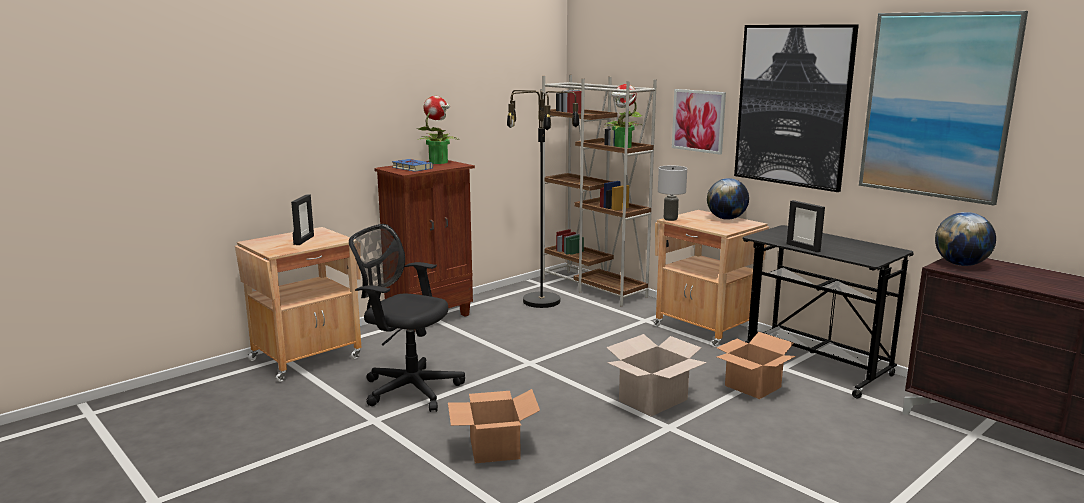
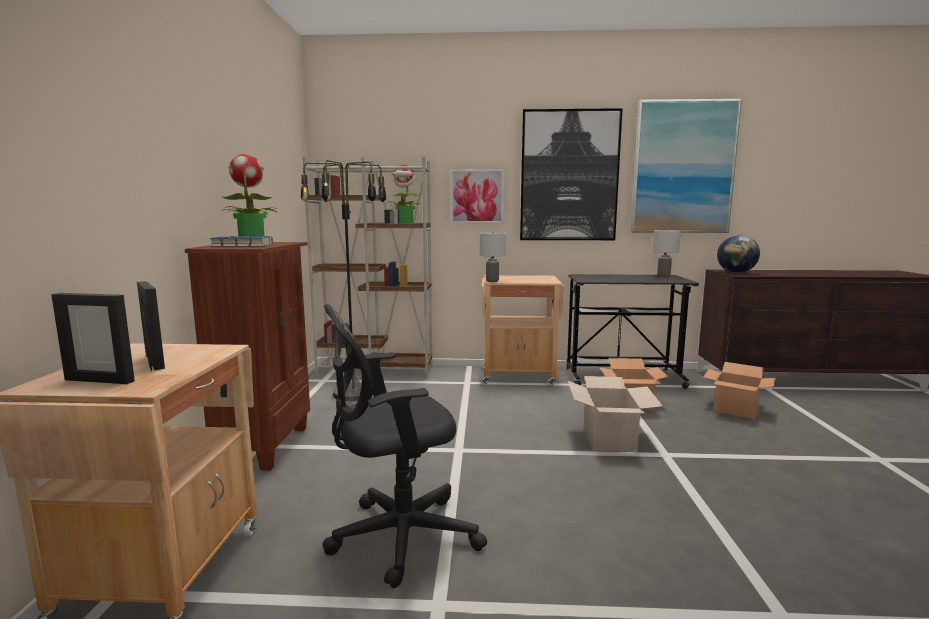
camera: 45 degrees left, 5 degrees down
(495, 449) = (621, 553): cardboard box -> cardboard box (736, 409)
(726, 219) = (523, 276): globe -> none
(803, 247) = (630, 281): picture frame -> picture frame (101, 380)
(880, 250) = (664, 276): none -> white table lamp

